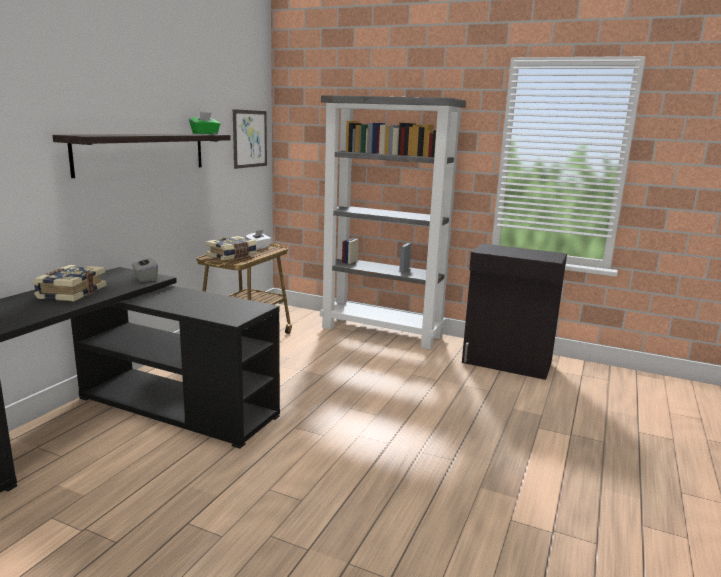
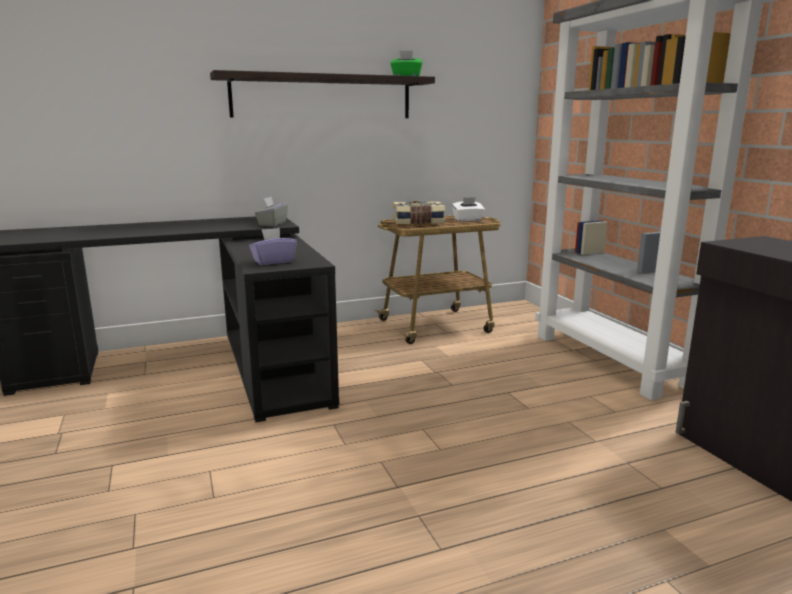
camera: 45 degrees right, 0 degrees up
(71, 293) = (193, 225): book -> none
(227, 312) = (273, 261): none -> purple tissue box
(250, 139) = (495, 88): picture -> none

